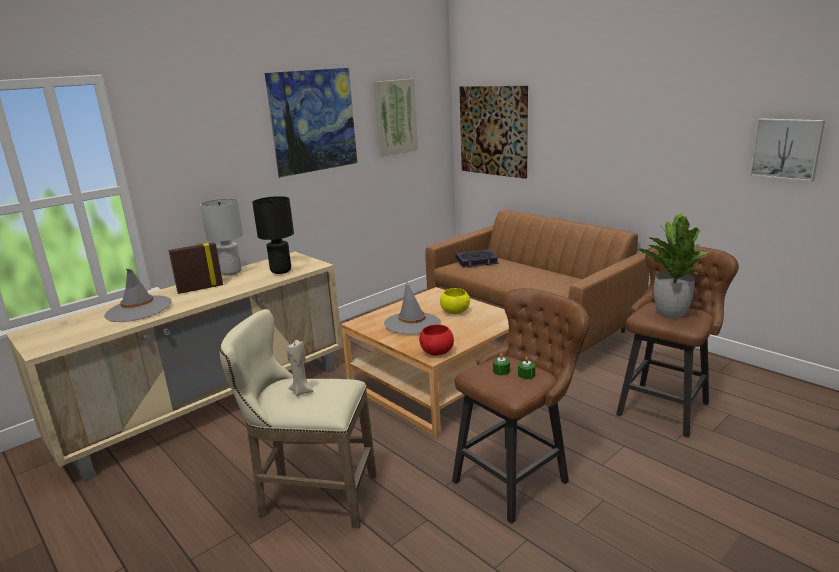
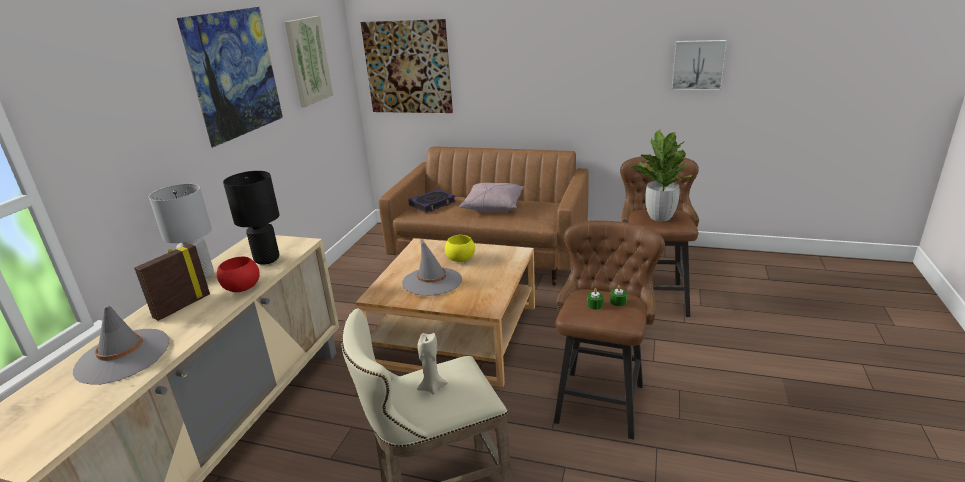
camera: 30 degrees left, 5 degrees up
(436, 352) = (487, 303): red bowl -> red bowl (241, 287)
(528, 274) = (493, 206): none -> purple pillow

